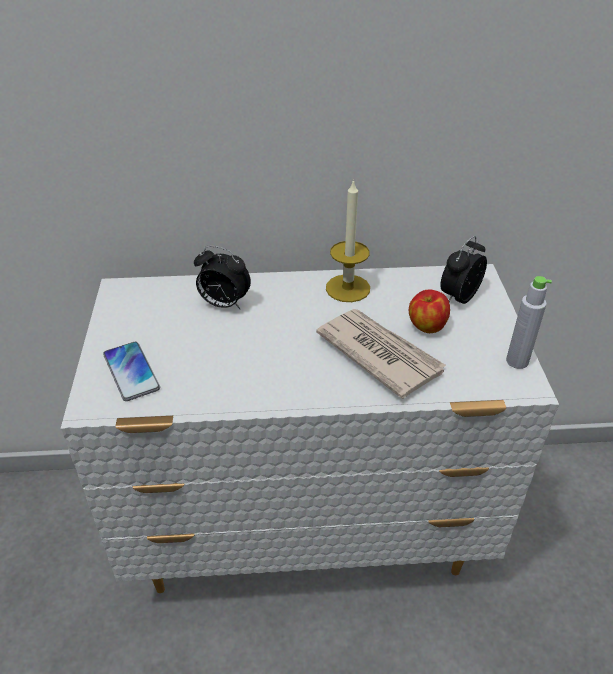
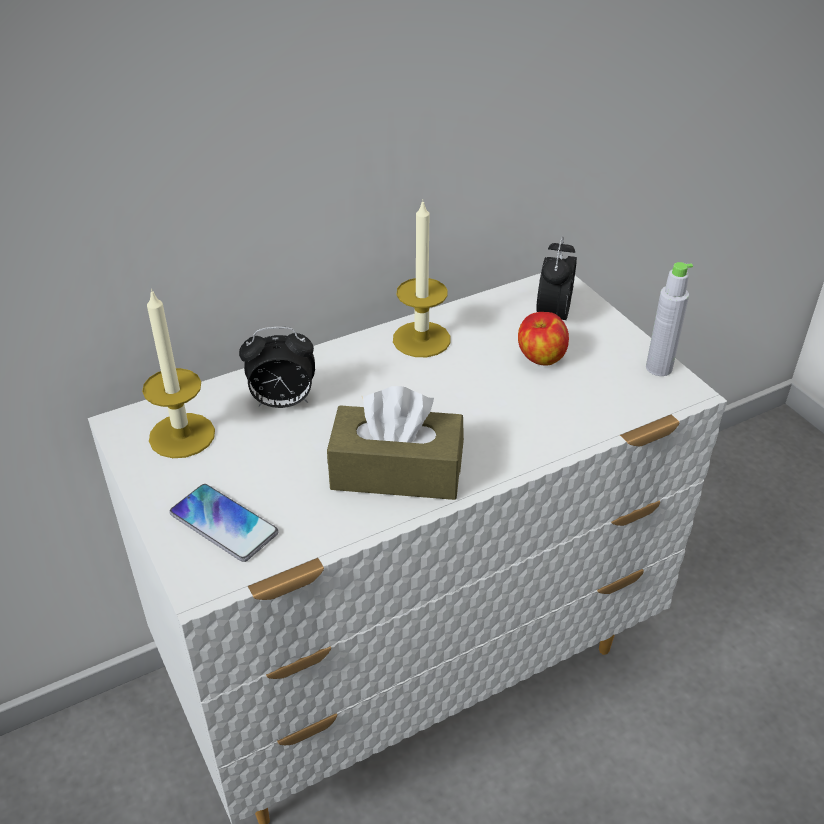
camera: 25 degrees left, 0 degrees up
(147, 306) = (182, 435): none -> candle
(265, 375) = (396, 472): none -> brown tissue box
(379, 353) = (509, 405): newspaper -> none

